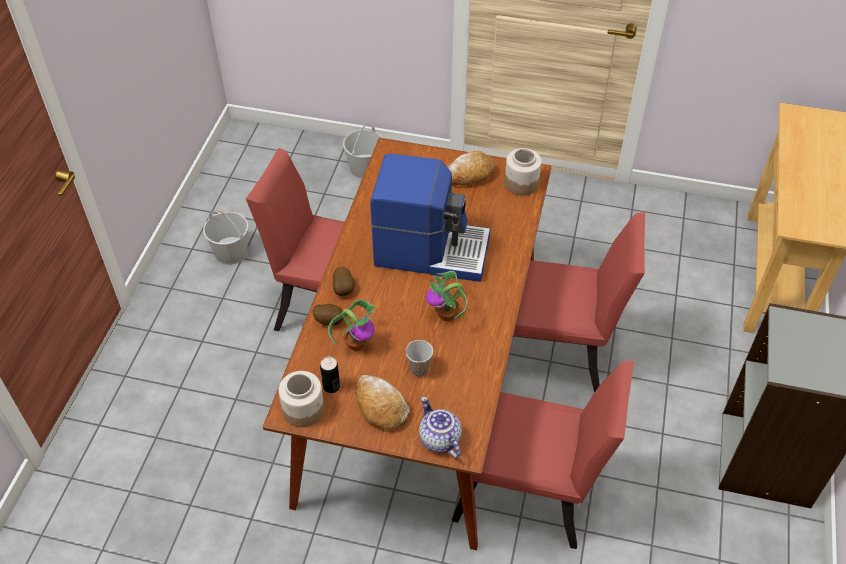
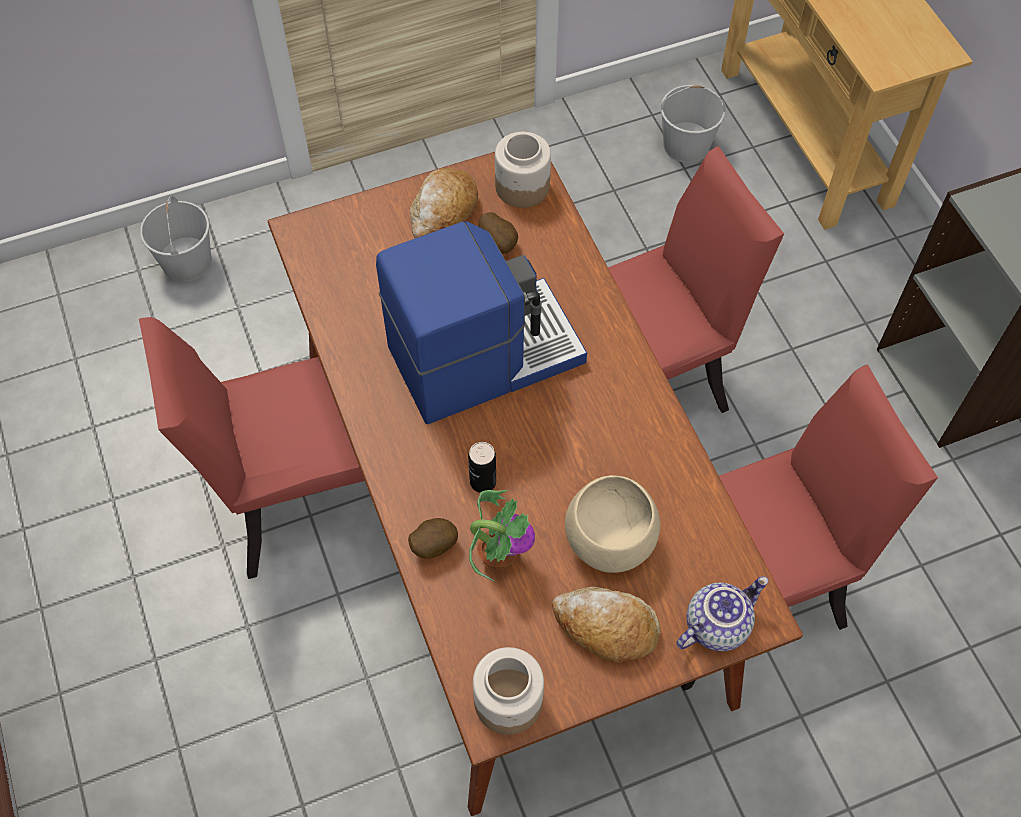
camera: 35 degrees left, 10 degrees up
(231, 252) = (89, 499): white bucket -> white bucket (687, 144)
(331, 386) = (517, 641): can -> can (483, 482)
(344, 289) = (414, 485): potato -> potato (499, 243)
(419, 369) = (611, 540): cup -> beige bowl
(438, 439) = (716, 624): teapot -> teapot turned 120 degrees clockwise
(447, 315) = (582, 438): potted plant -> none

